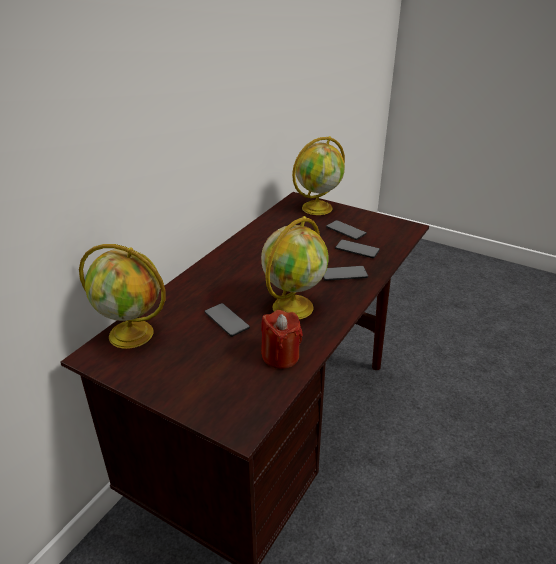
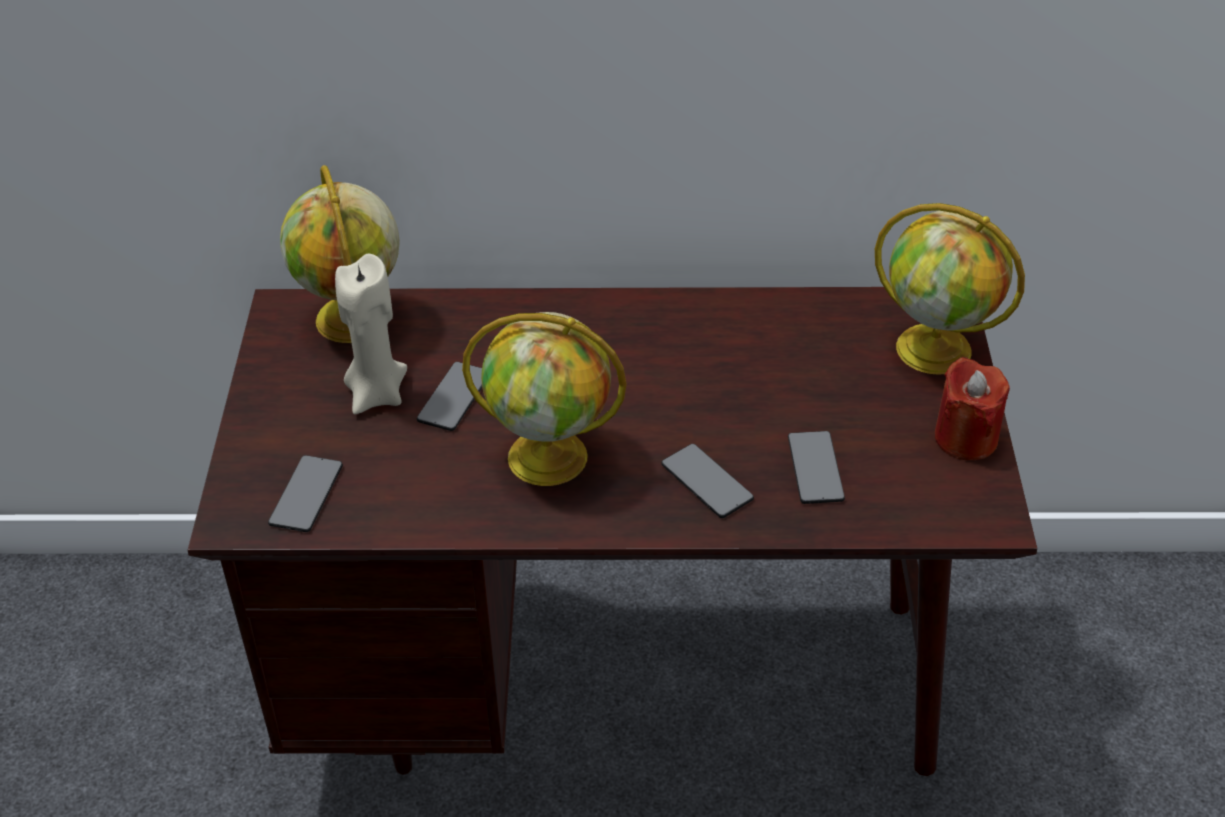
camera: 60 degrees right, 10 degrees up
(197, 344) = (376, 394): none -> beige candle
(280, 356) = (409, 495): red candle -> red candle (965, 438)
(346, 231) = (877, 426): phone -> phone (306, 495)

